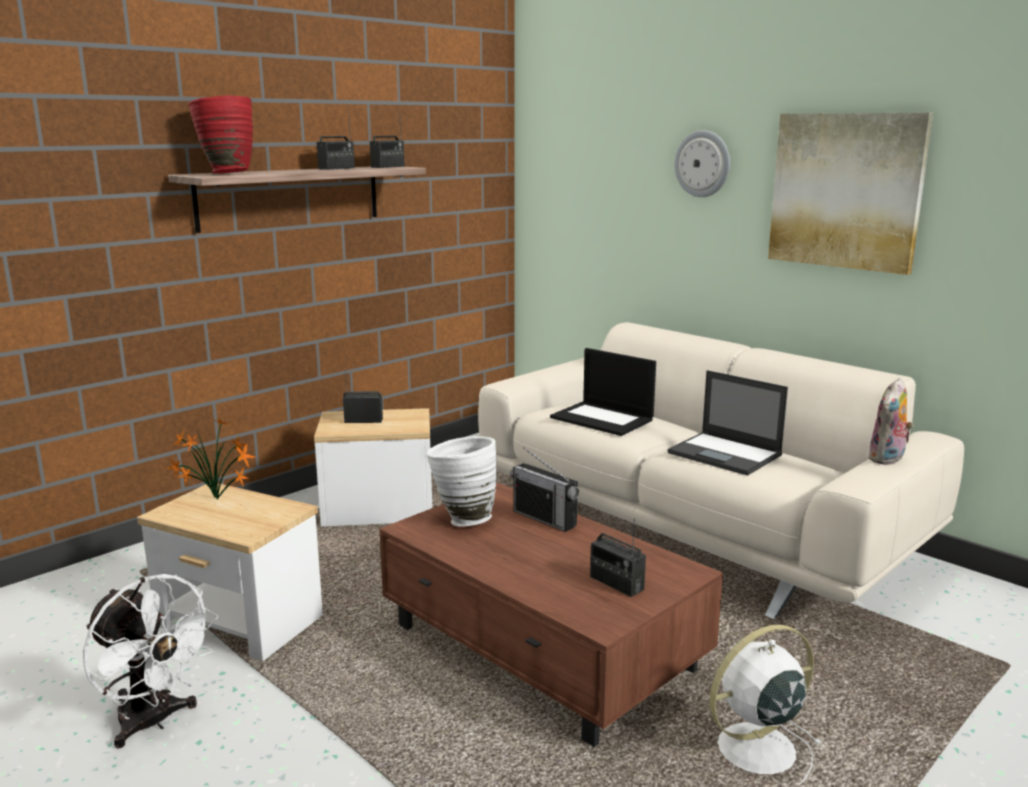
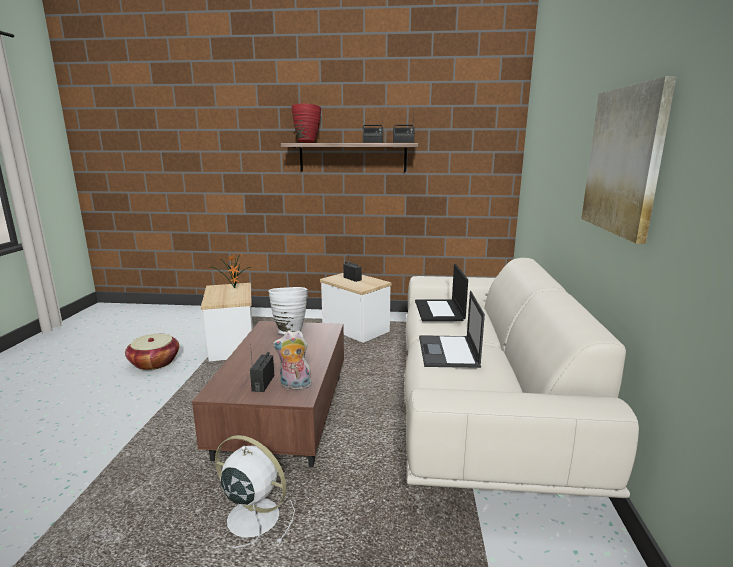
camera: 50 degrees right, 0 degrees up
(154, 722) = (154, 363): white fan -> basket
(544, 519) = (316, 345): radio -> none
(702, 163) = (573, 140): wall clock -> none
(888, 459) = (512, 396): plush toy -> plush toy (294, 386)

